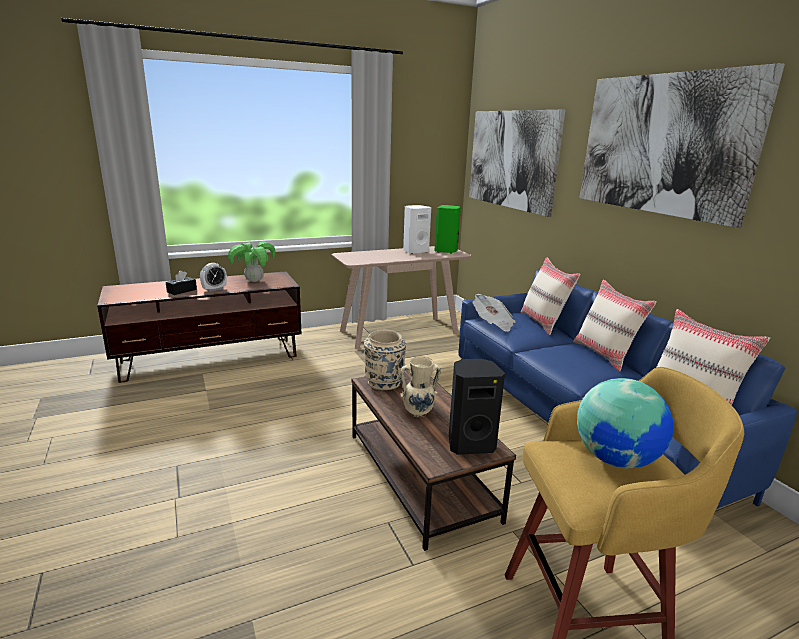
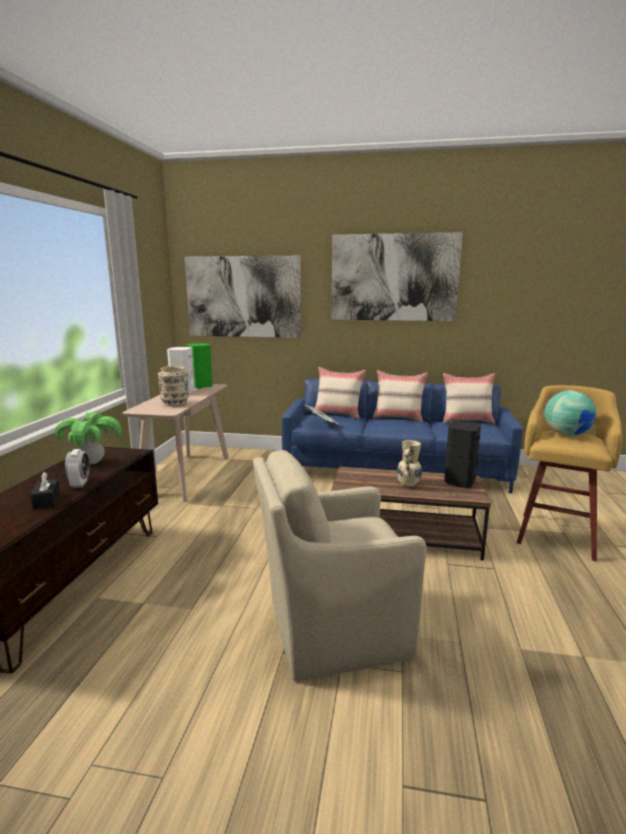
camera: 55 degrees left, 5 degrees down
(218, 479) = (332, 629): none -> beige armchair
(384, 383) = (352, 483): beige vase -> beige vase (175, 403)

